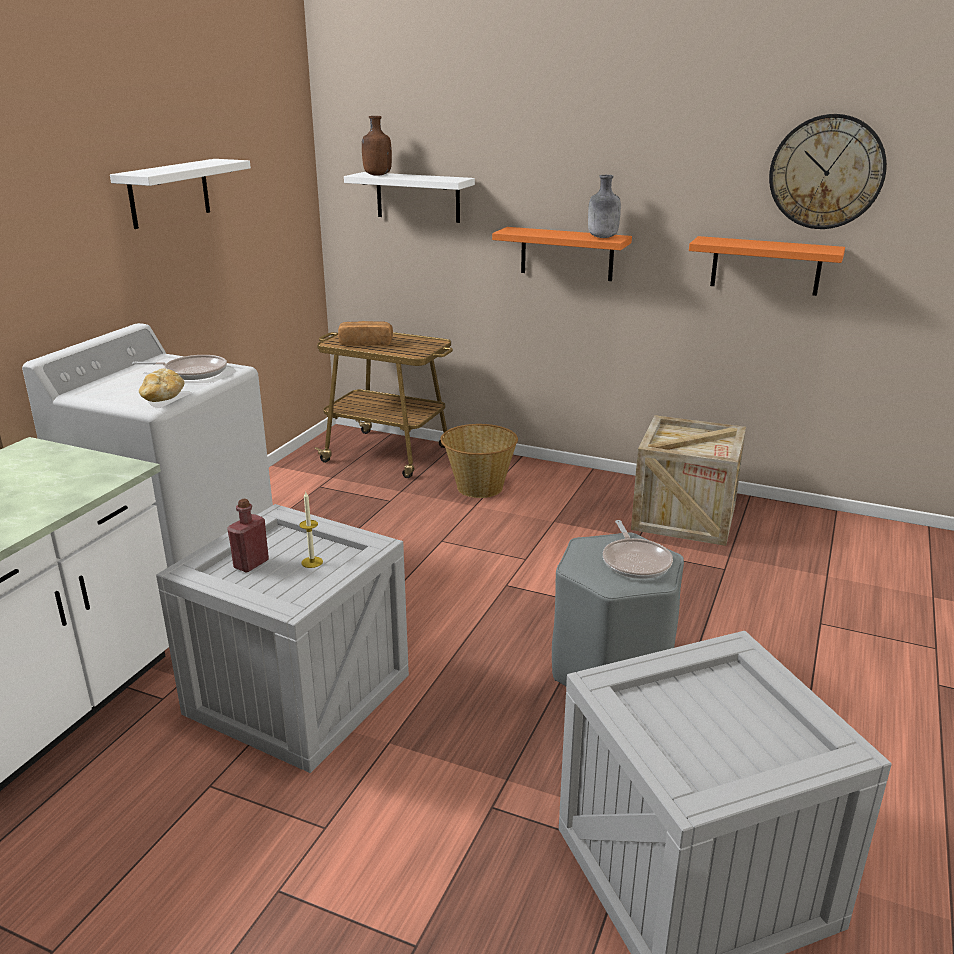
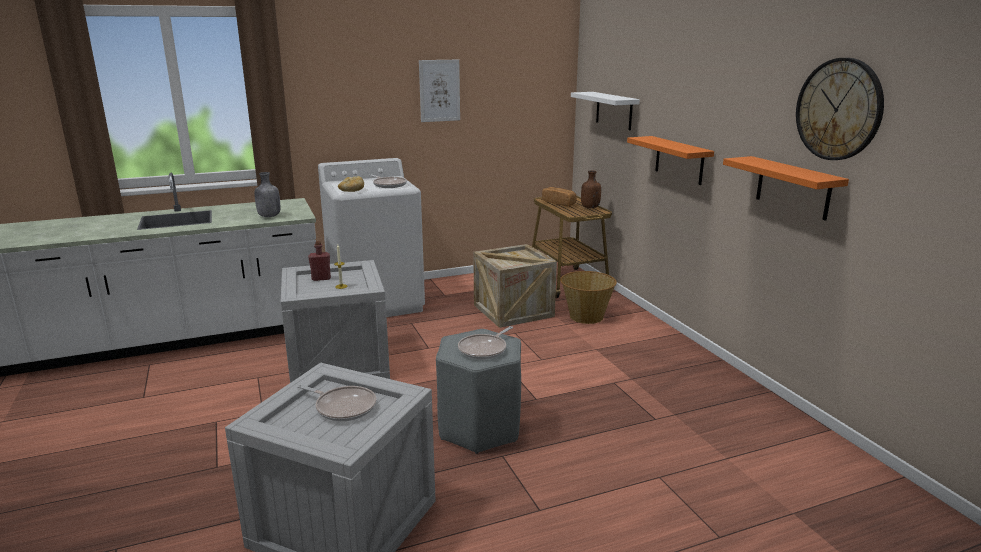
camera: 45 degrees right, 5 degrees down
(169, 193) = (439, 90): white shelf -> picture
(377, 175) = (590, 93): brown bottle -> brown bottle (589, 207)
(602, 237) = (687, 148): grey bottle -> grey bottle (269, 216)
(684, 517) = (689, 381): crate -> crate (513, 311)
(709, 710) = (343, 407): none -> frying pan

